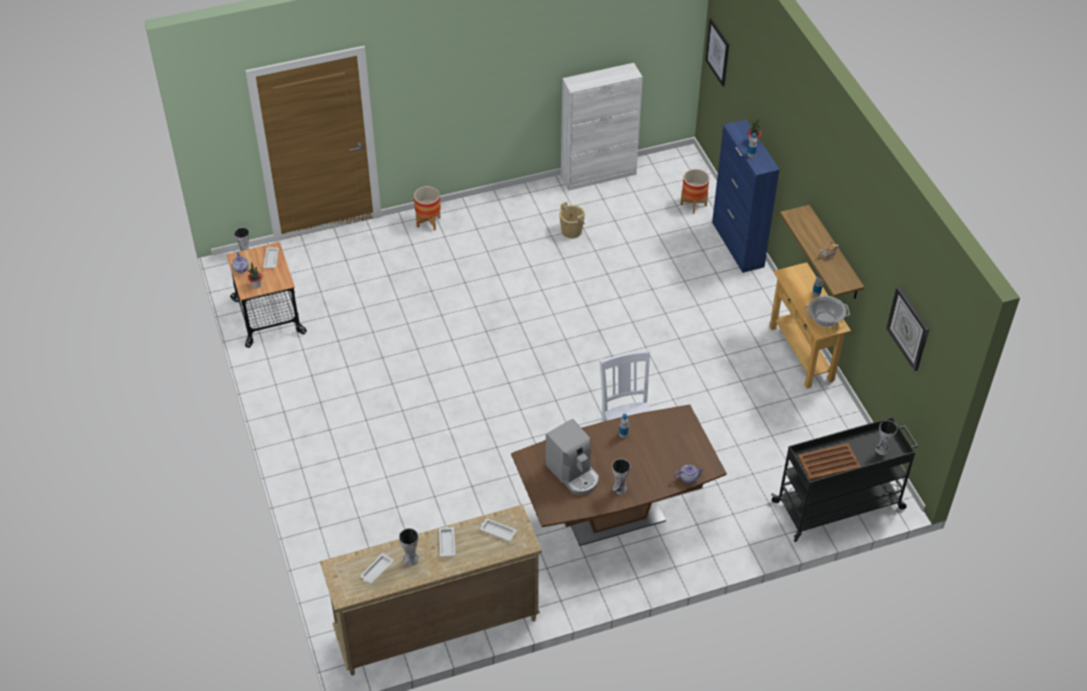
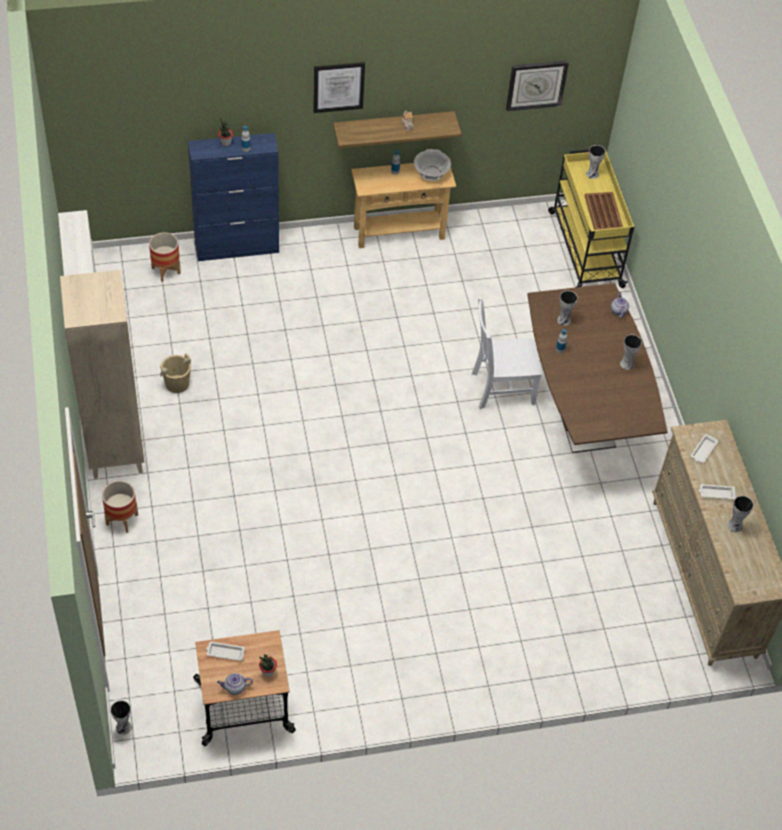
camera: 85 degrees left, 5 degrees up
(376, 570) = (748, 556): white tray -> none
(493, 207) = (115, 451): none -> beige bookcase
(573, 473) = (605, 396): coffee machine -> none
(662, 435) = (564, 320): none -> vase
(718, 52) = (88, 130): picture -> picture (338, 87)
(839, 505) = (585, 248): black cart -> yellow cart

